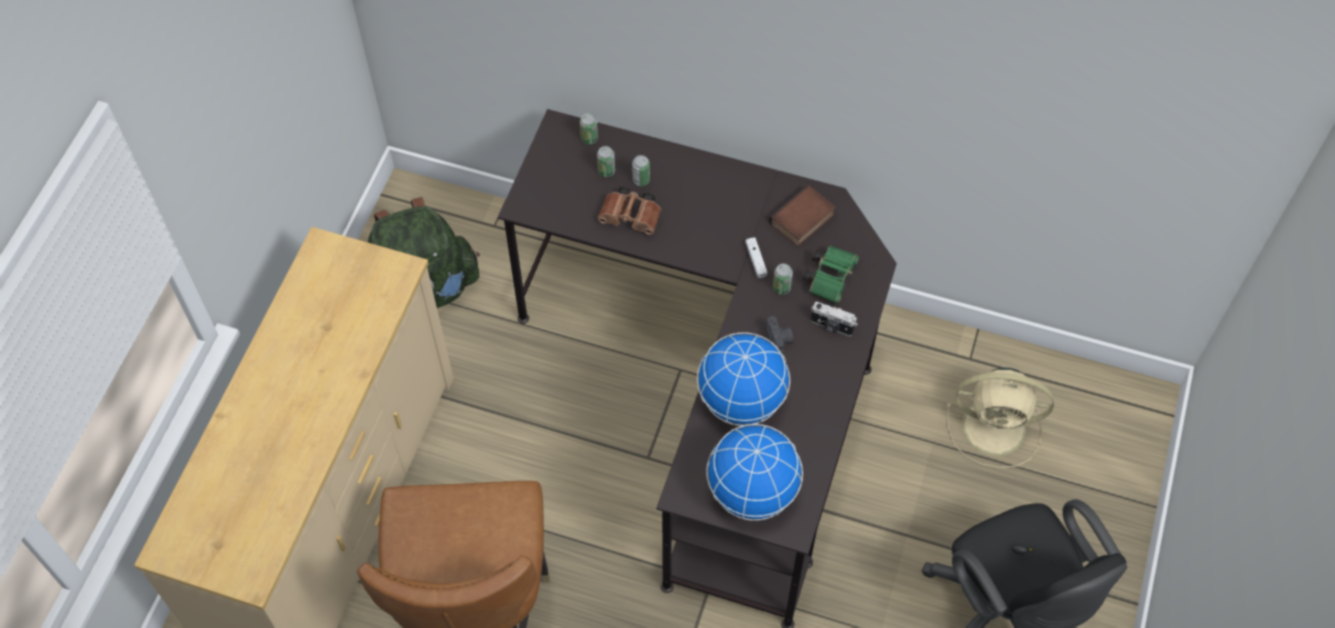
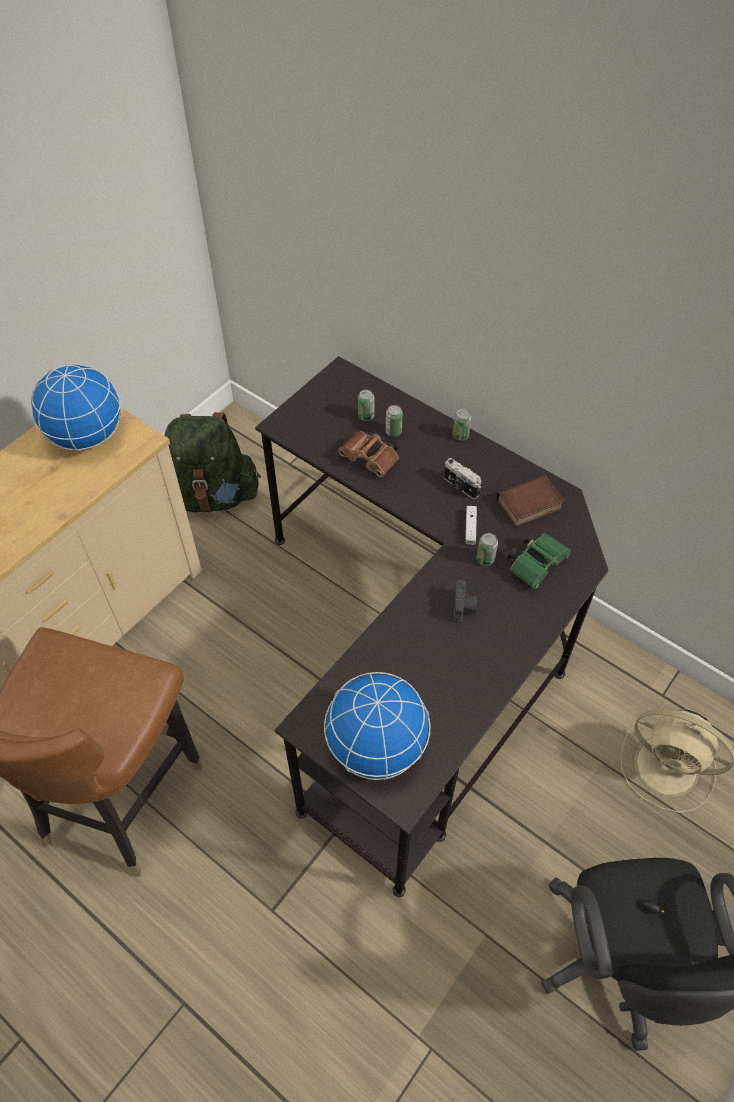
camera: 20 degrees right, 5 degrees down
(589, 138) = (363, 387): can -> can (460, 435)
(741, 401) = (403, 653): globe -> globe (87, 437)
(831, 326) = (521, 609): camera -> camera (460, 487)

